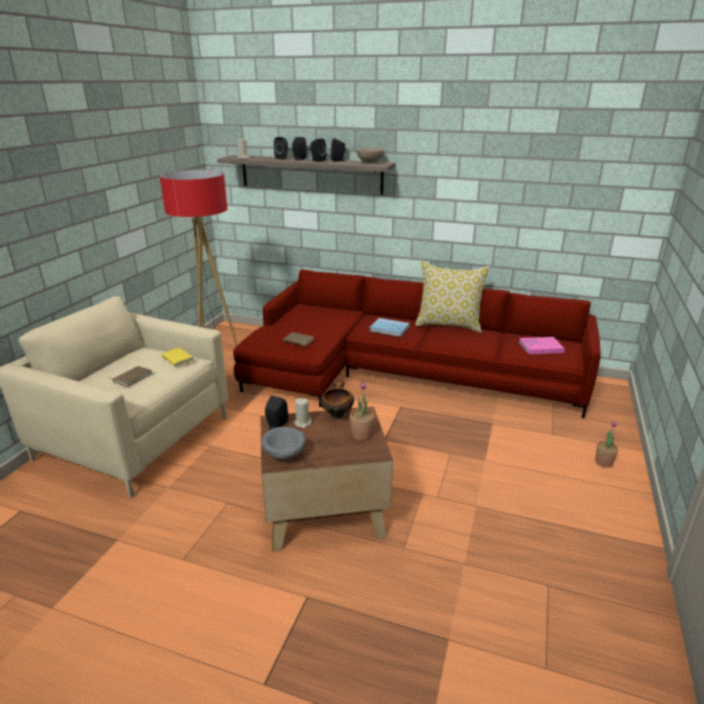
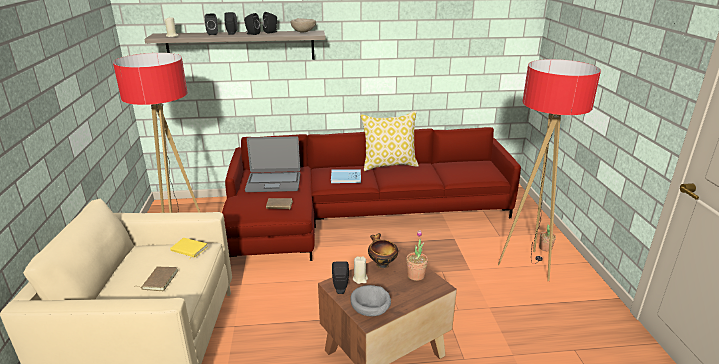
camera: 25 degrees left, 0 degrees up
(311, 319) = (273, 182): none -> laptop
(540, 347) = (469, 170): pink book -> none
(562, 475) = (527, 265): none -> floor lamp

